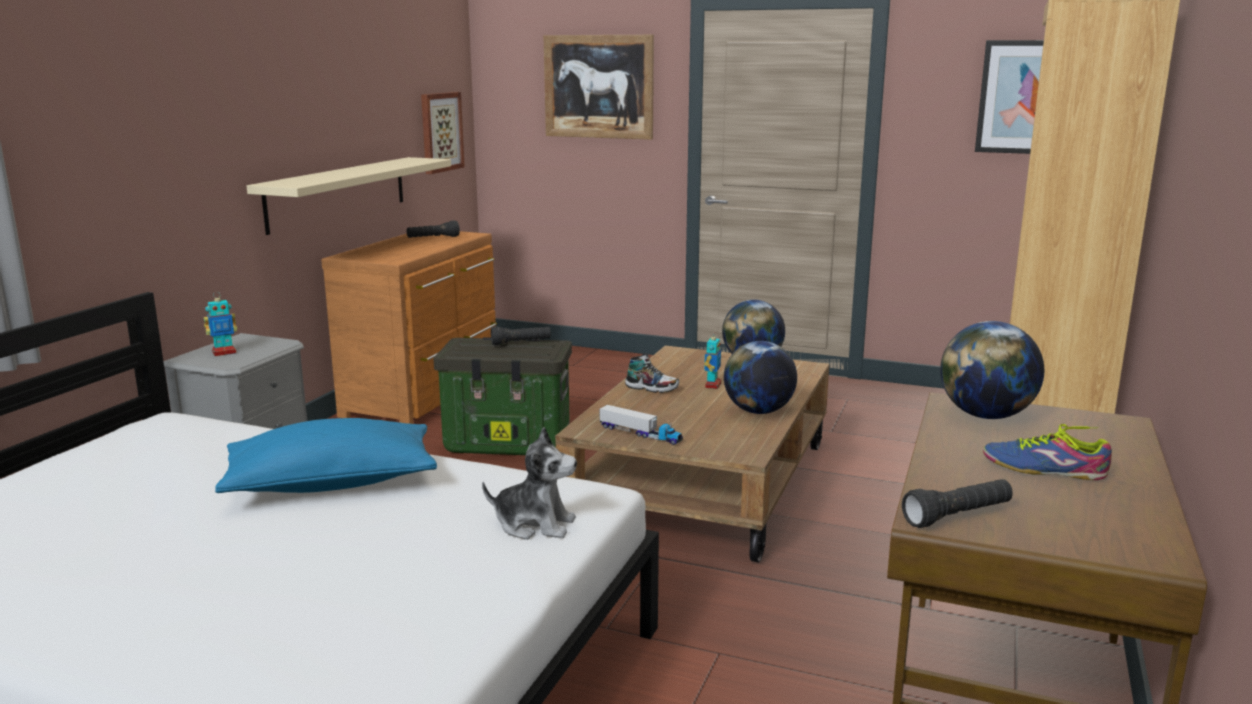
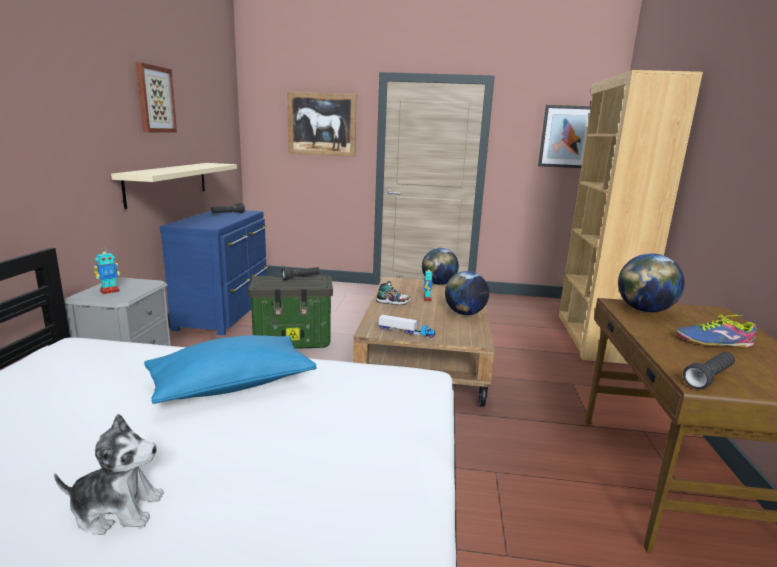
camera: 15 degrees left, 0 degrees up
(426, 395) = (226, 313): brown dresser -> blue dresser
(440, 132) = (224, 148): picture -> picture (155, 99)
(534, 525) = (399, 404): plush toy -> plush toy (117, 509)

